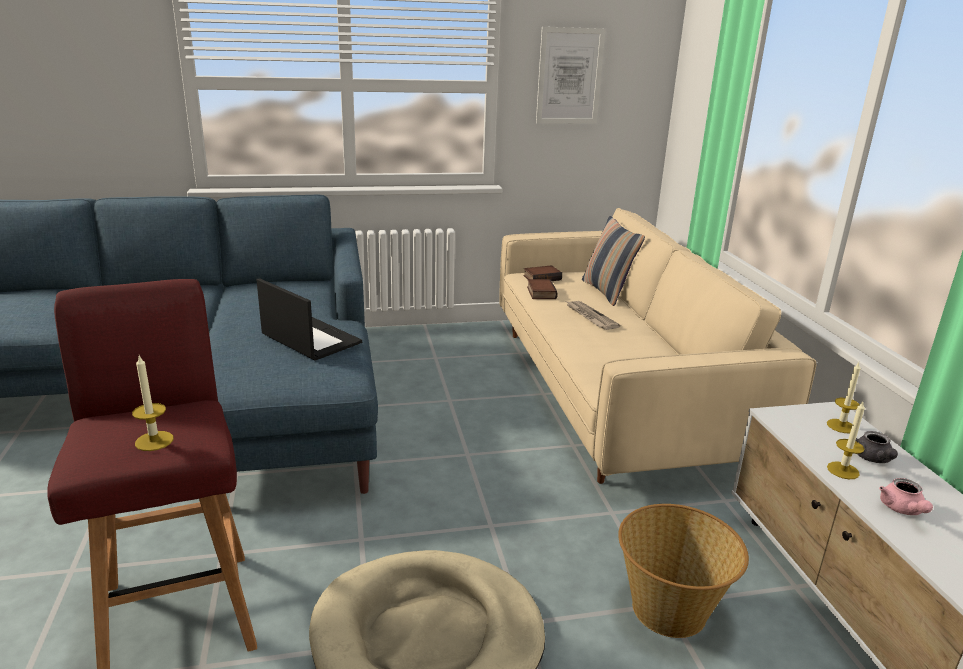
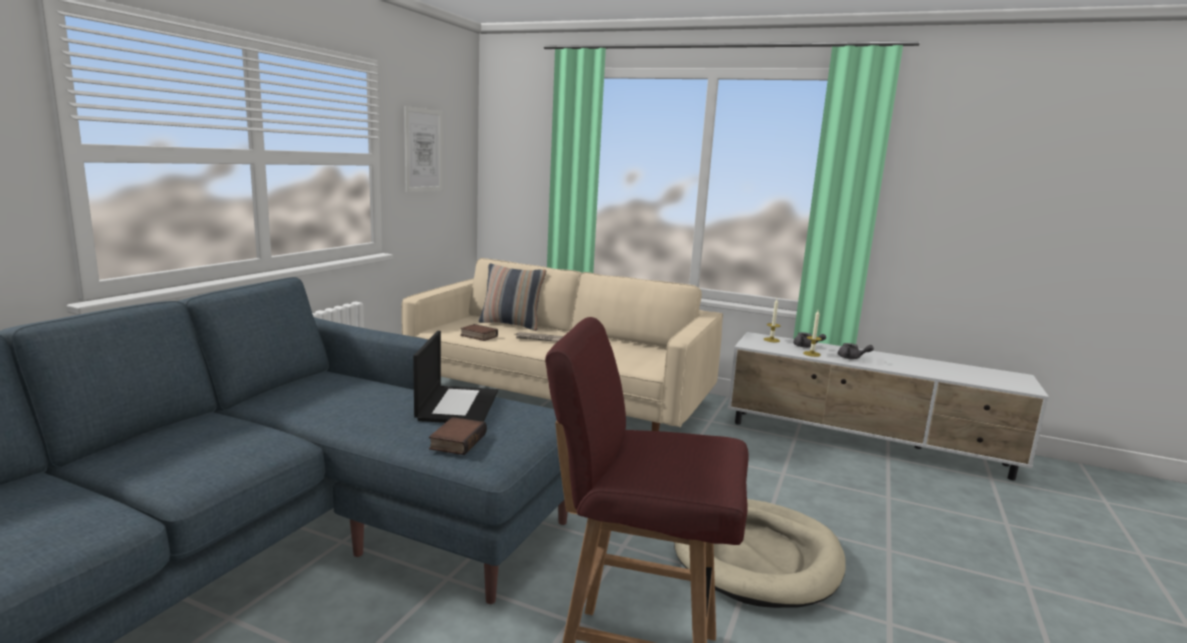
camera: 55 degrees left, 10 degrees down
(154, 441) = (704, 451): candle -> none
(310, 339) = (457, 405): laptop -> laptop turned 105 degrees clockwise
(542, 277) = (452, 327): book -> book (457, 441)
(669, 610) = (789, 474): basket -> none
(902, 510) = (852, 358): pink teapot -> grey teapot

